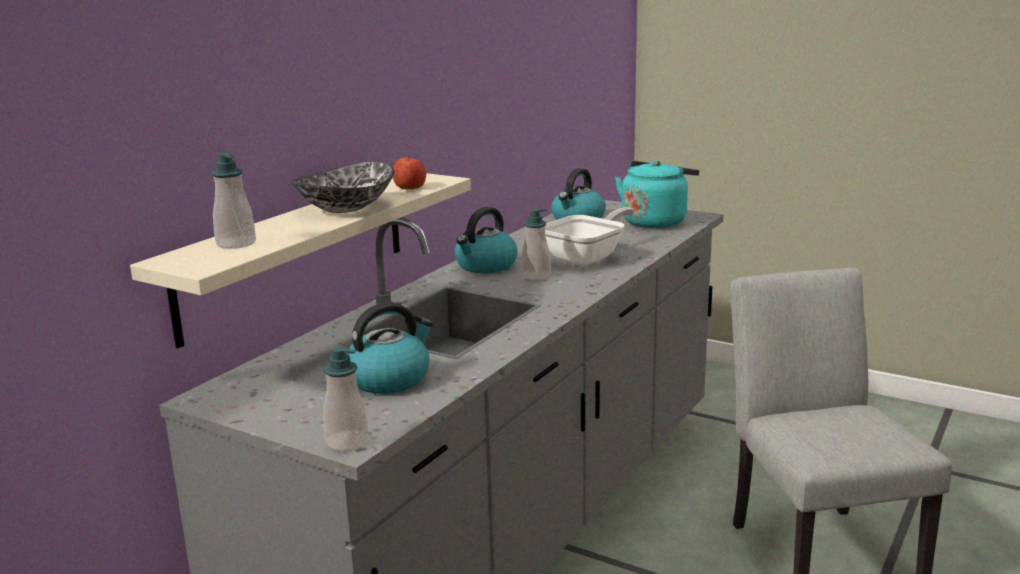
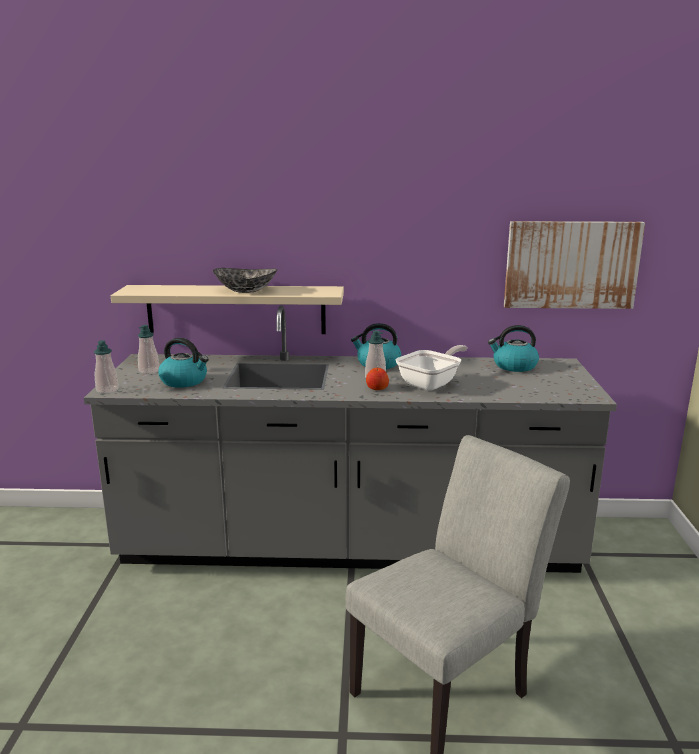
camera: 60 degrees right, 0 degrees up
(236, 244) = (166, 289): soap dispenser -> soap dispenser (149, 371)
(410, 188) = (301, 292): apple -> apple (377, 388)
(570, 90) = (571, 264): none -> picture
(588, 257) = (432, 383): frying pan -> frying pan turned 60 degrees counterclockwise
(655, 221) = (551, 387): turquoise kettle -> none

